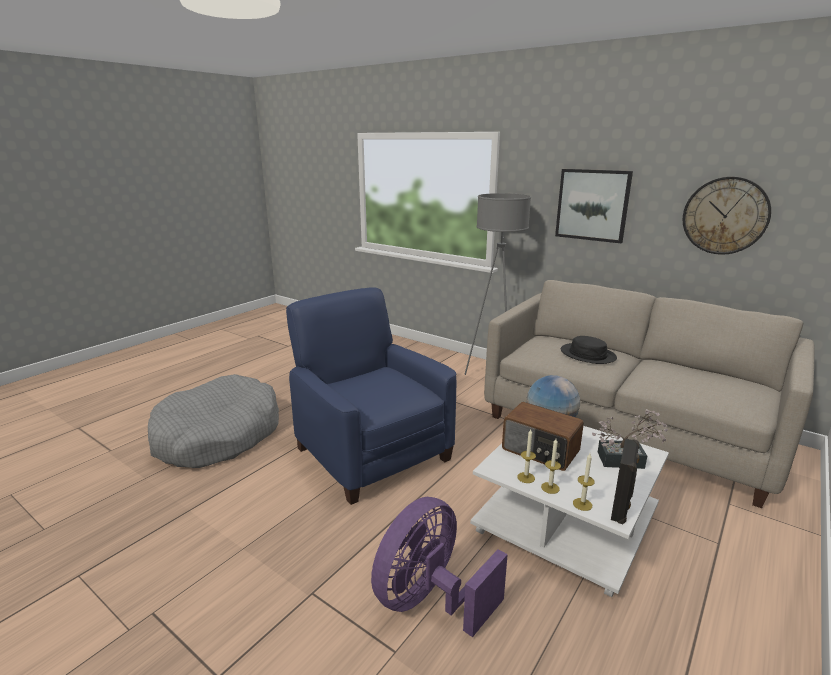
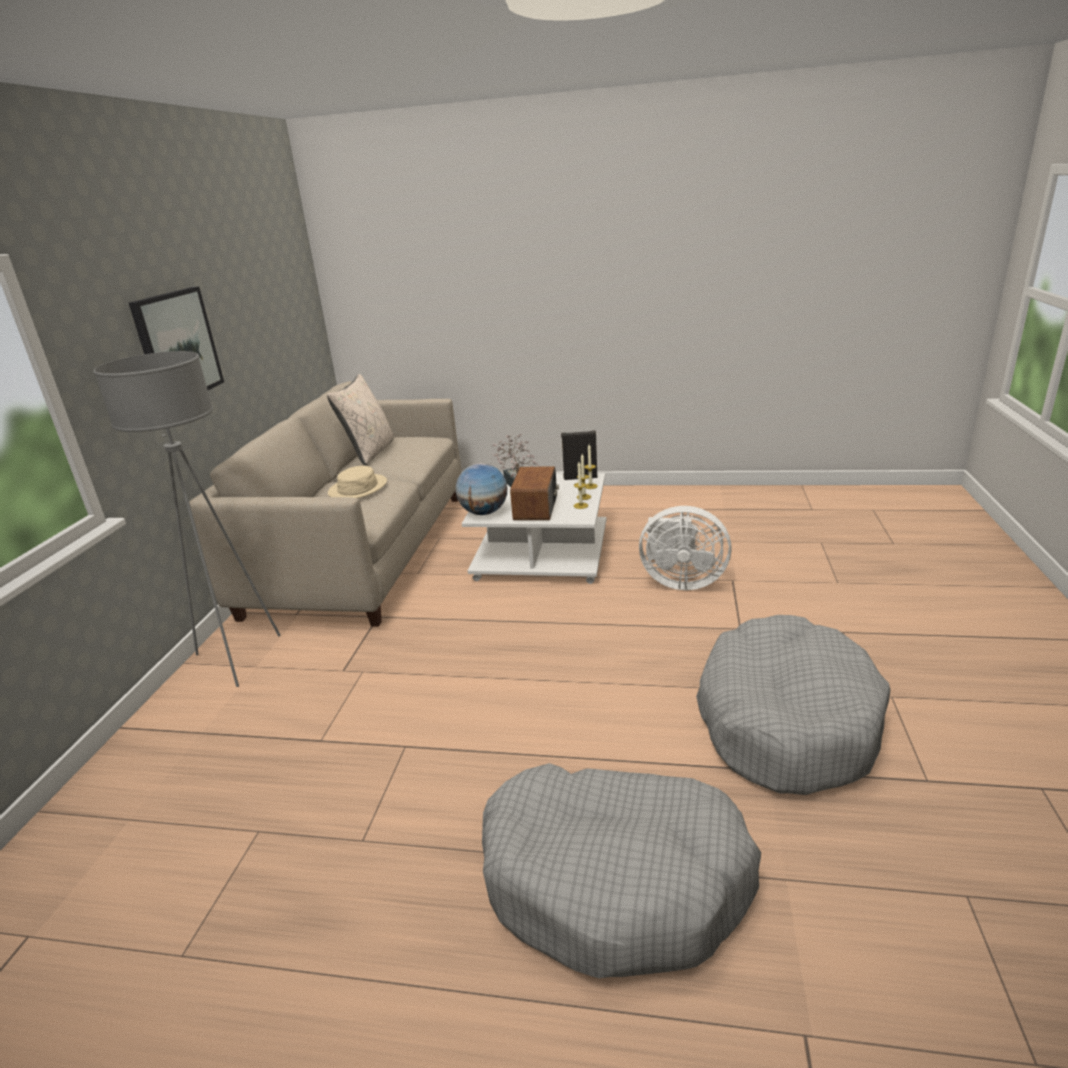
camera: 115 degrees left, 5 degrees up
(201, 544) = (785, 721): none -> grey dog bed
(371, 453) = (526, 683): blue armchair -> none
(430, 600) = (680, 581): purple fan -> white fan
(588, 354) = (358, 488): black hat -> beige hat
(698, 372) = (370, 452): none -> beige pillow
(725, 216) = (263, 316): wall clock -> none

